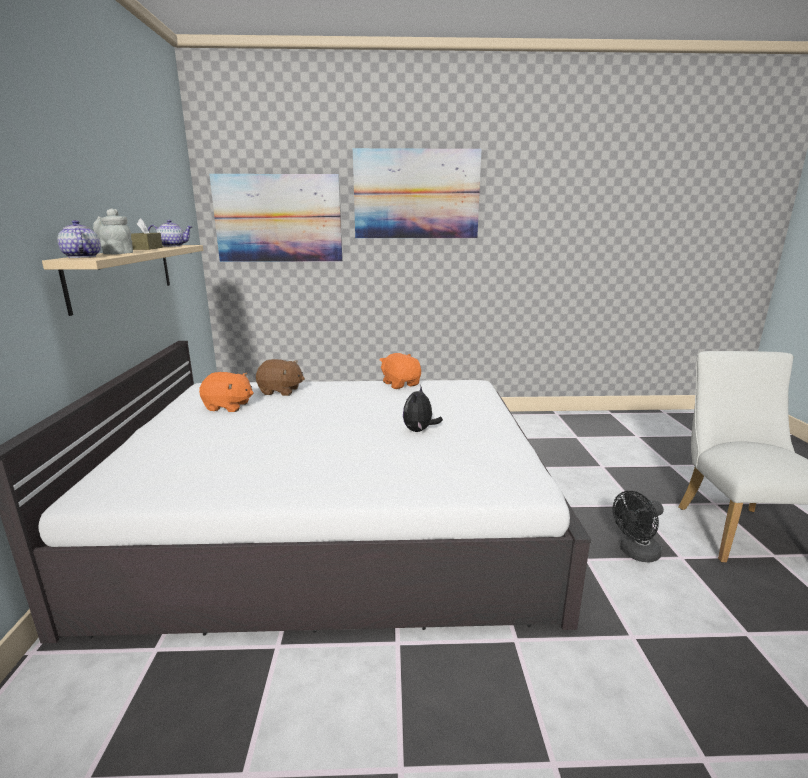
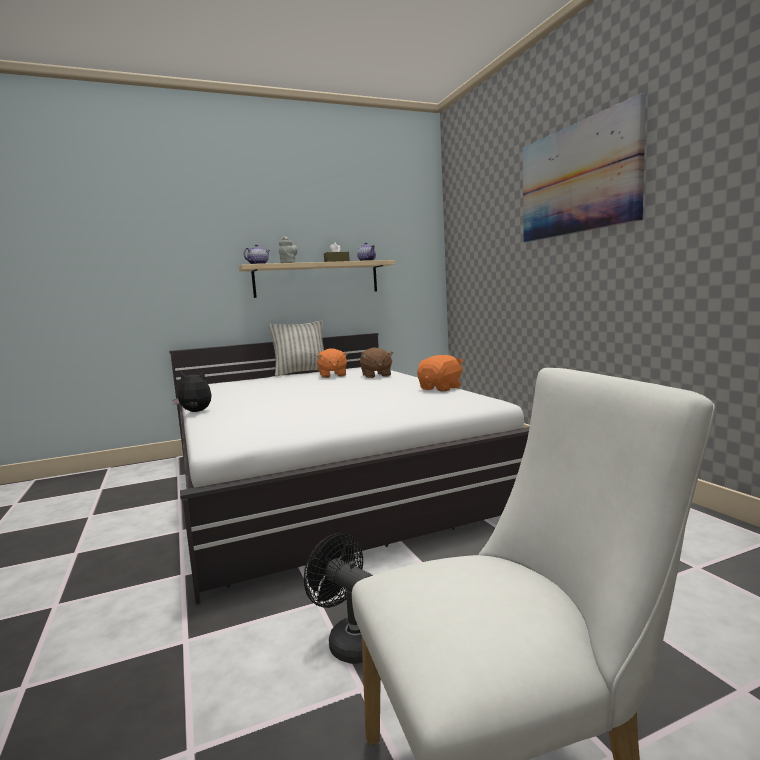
camera: 70 degrees right, 10 degrees down
(155, 417) = (302, 372): none -> pillow
(278, 219) = (481, 233): picture -> none
(419, 430) = (324, 407): plush toy -> plush toy (195, 412)

